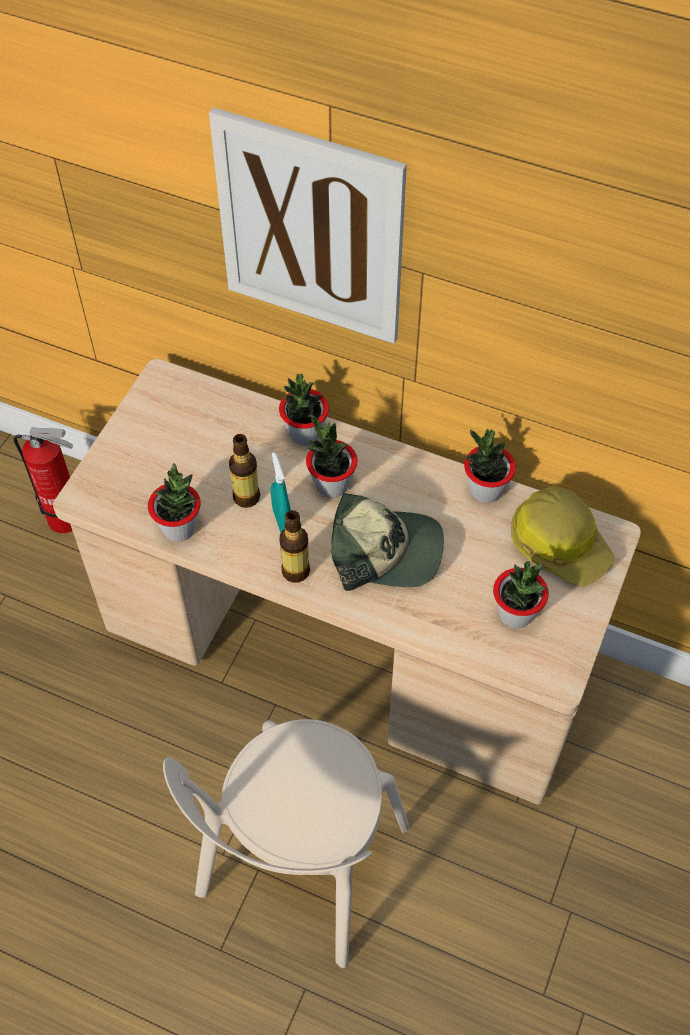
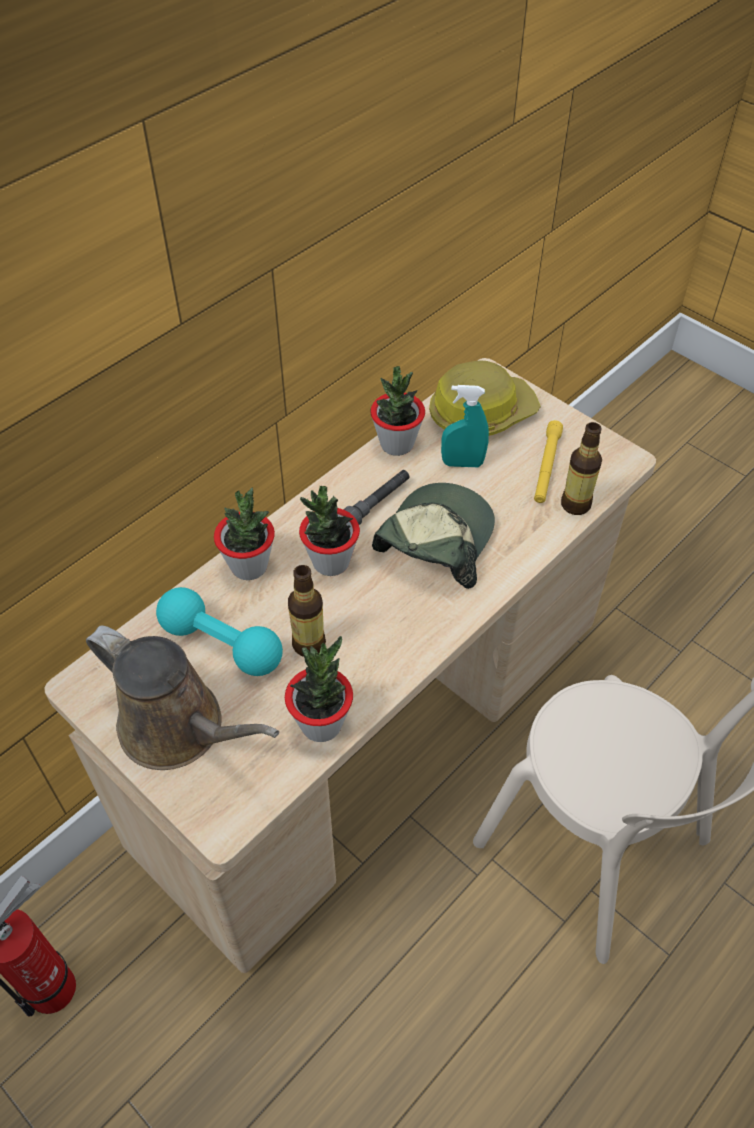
camera: 70 degrees left, 5 degrees down
(146, 445) = (179, 729): none -> brown watering can
(225, 443) = (221, 644): none -> turquoise dumbbell
(282, 521) = (358, 619): turquoise spray bottle -> turquoise spray bottle (462, 463)
(295, 571) = (429, 625): bottle -> bottle (575, 504)
(311, 229) = (165, 319): picture -> none
(407, 497) = (376, 504): none -> grey flashlight
(515, 614) = (546, 467): potted plant -> yellow flashlight

